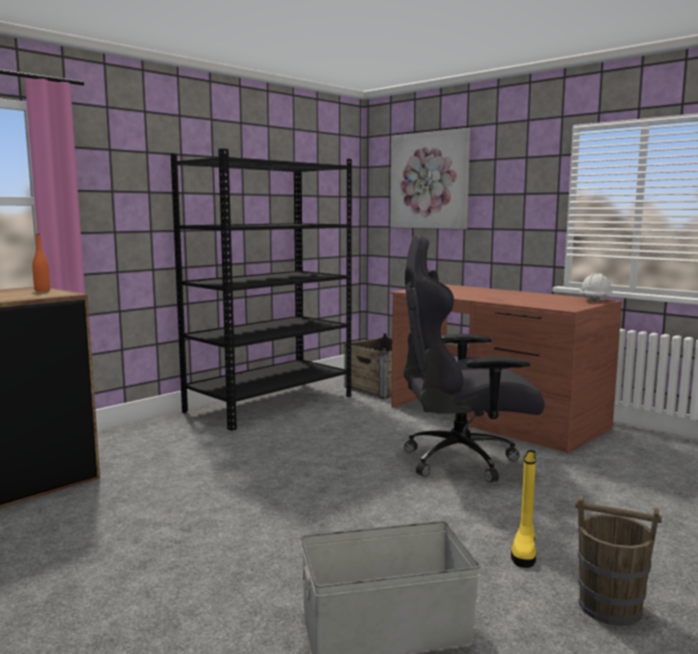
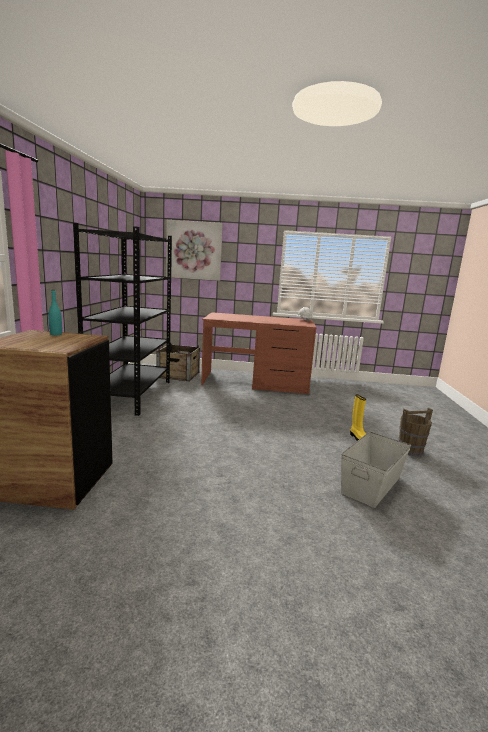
camera: 40 degrees left, 5 degrees up
(42, 290) = (56, 334): orange bottle -> turquoise bottle
(467, 460) = (279, 406): black office chair -> none

